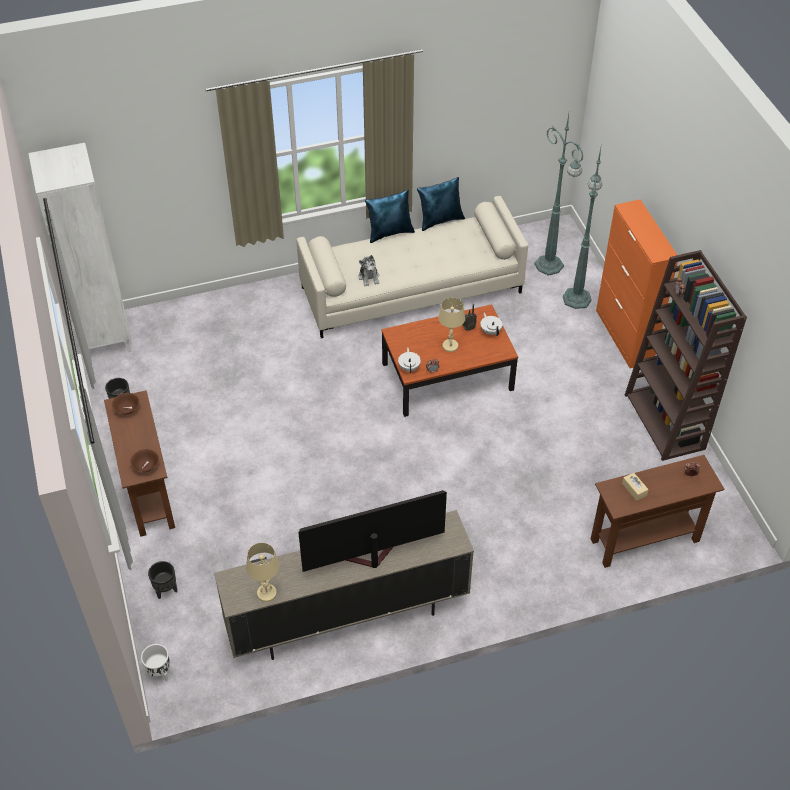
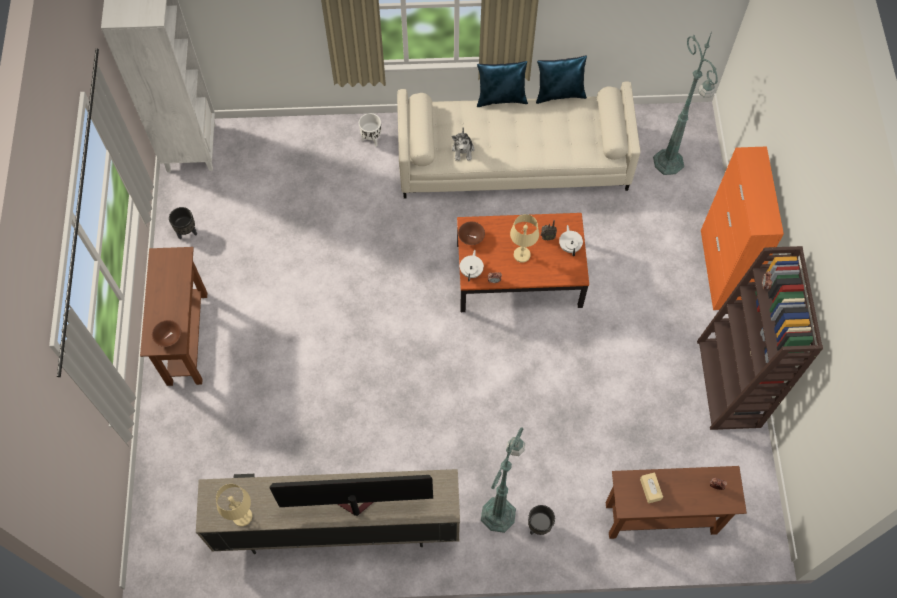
camera: 15 degrees right, 15 degrees up
(127, 409) = (168, 265): brown bowl -> brown bowl (471, 238)
(160, 673) = (146, 539): white planter -> white planter (371, 139)
(165, 590) = (175, 451): black planter -> black planter (538, 527)
(577, 297) = (685, 209): green floor lamp -> green floor lamp (499, 513)

